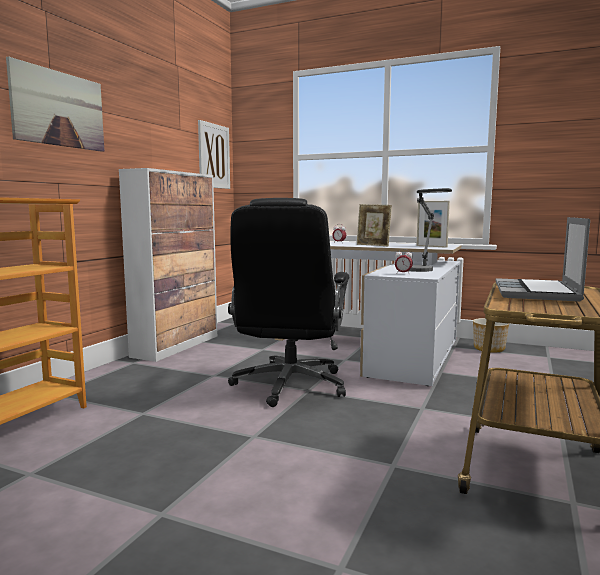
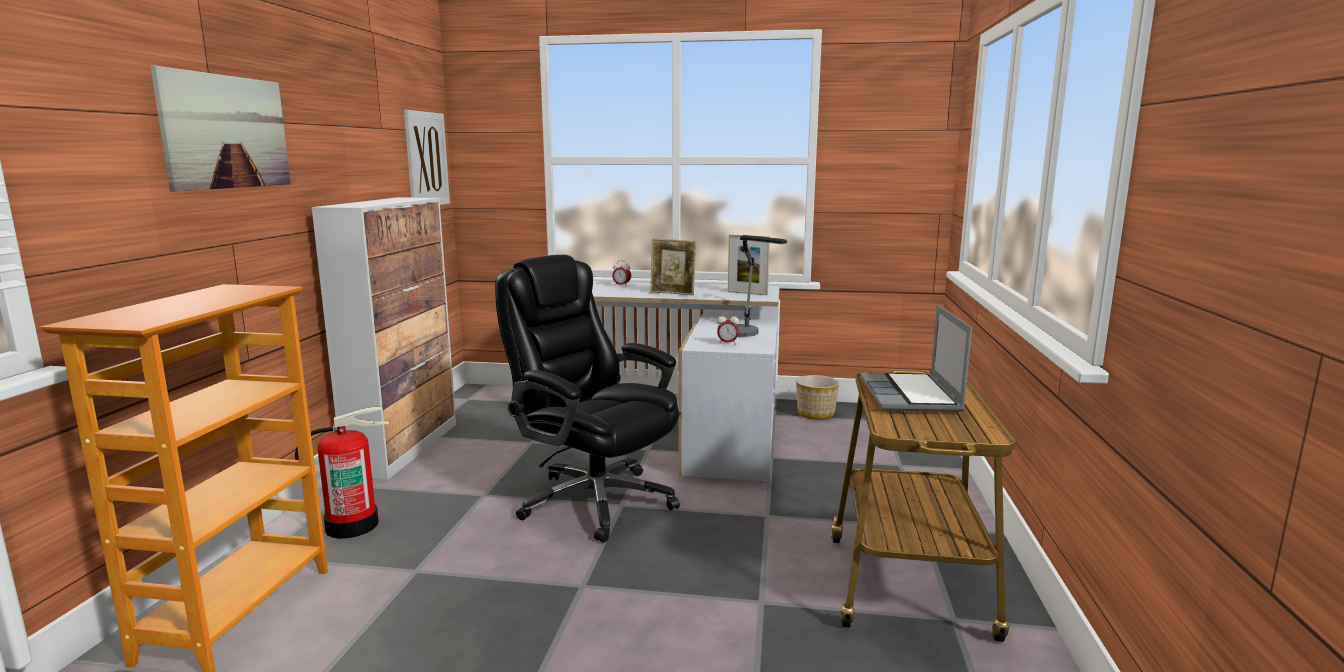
camera: 15 degrees left, 5 degrees up
(118, 384) = (352, 525): none -> fire extinguisher
(289, 386) = (594, 500): black office chair -> black office chair turned 135 degrees clockwise

